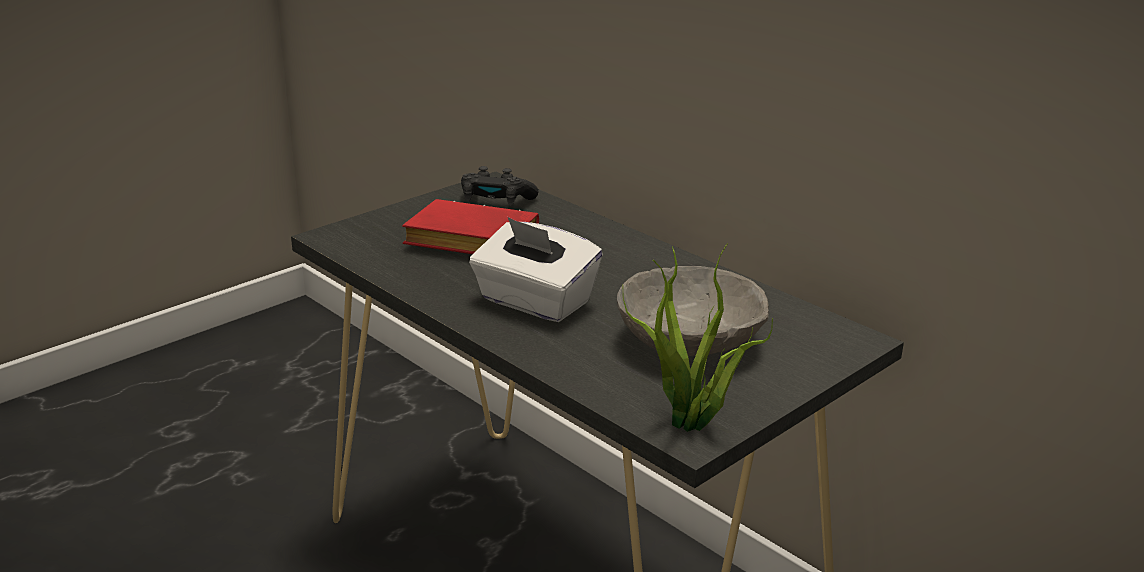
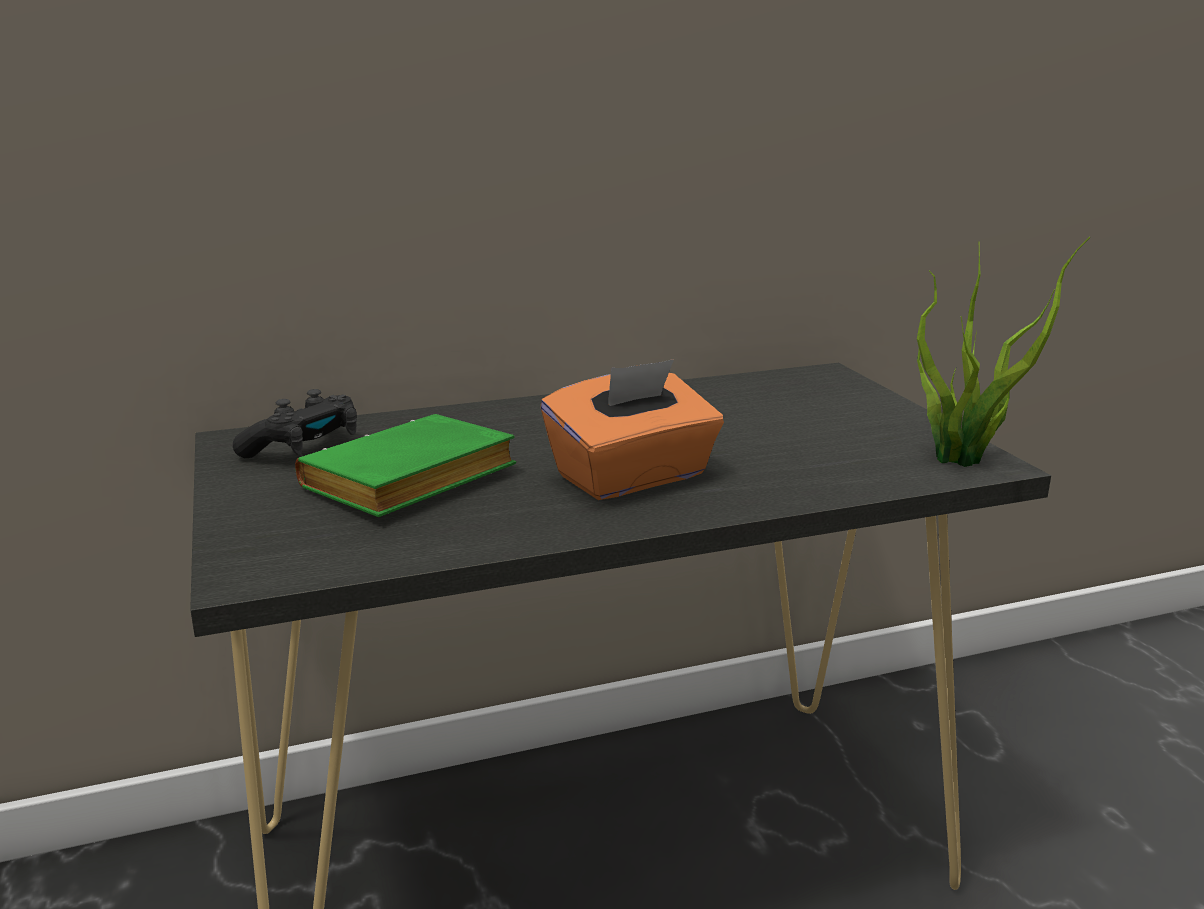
camera: 65 degrees left, 5 degrees down
(467, 242) = (408, 484): red book -> green book
(534, 302) = (632, 477): white tissue box -> orange tissue box
(689, 341) = (788, 428): grey bowl -> none

